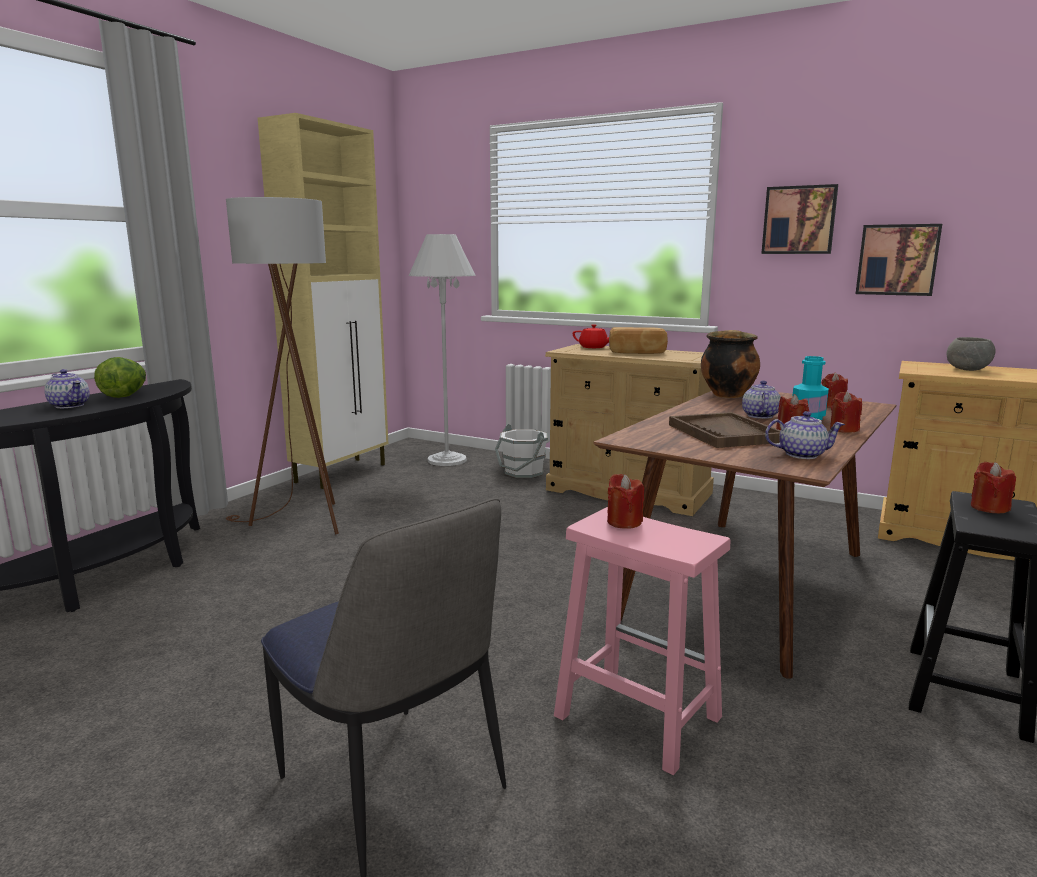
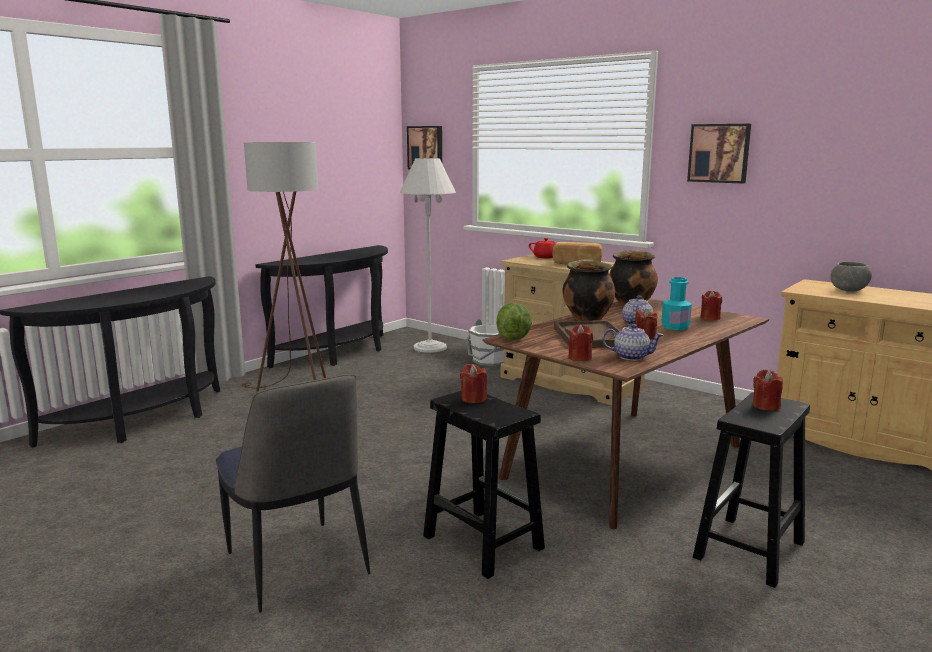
camera: 10 degrees right, 0 degrees up
(70, 405) = (127, 295): teapot -> none
(125, 395) = (165, 288): lettuce -> lettuce (514, 337)
(342, 473) = (341, 354): beige cabinet -> black console table
(635, 716) = (481, 542): pink stool -> black stool
(695, 412) = (586, 319): none -> cooking pot
(843, 429) = (692, 338): red candle -> red candle (580, 358)
(897, 260) = (800, 190): picture -> picture (426, 148)

